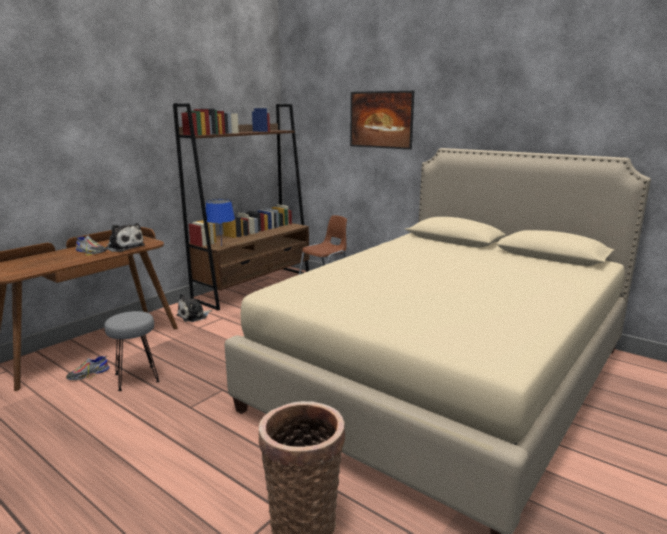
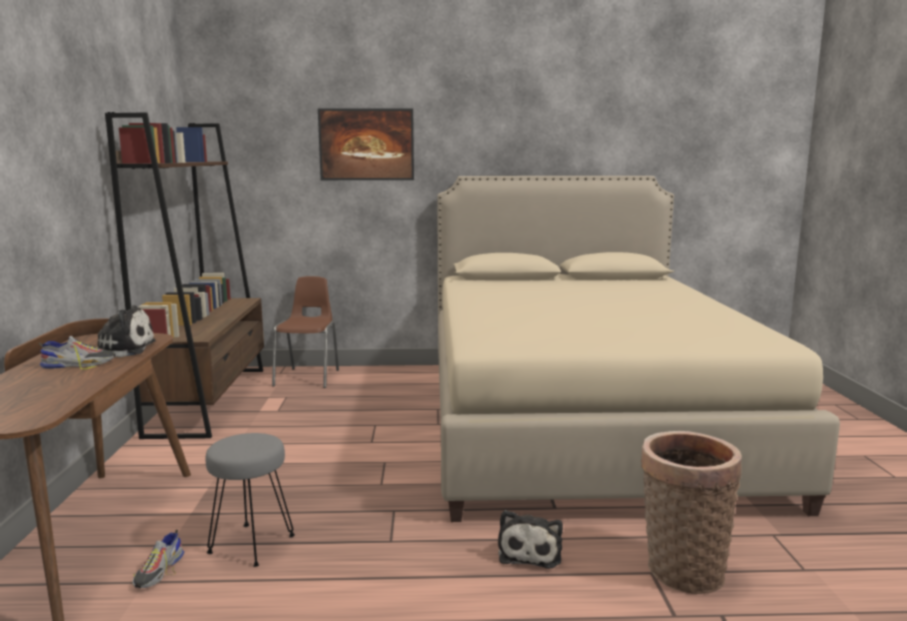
camera: 40 degrees left, 5 degrees down
(193, 316) = (186, 454): plush toy -> plush toy (530, 552)
(221, 245) = (198, 336): blue table lamp -> none

